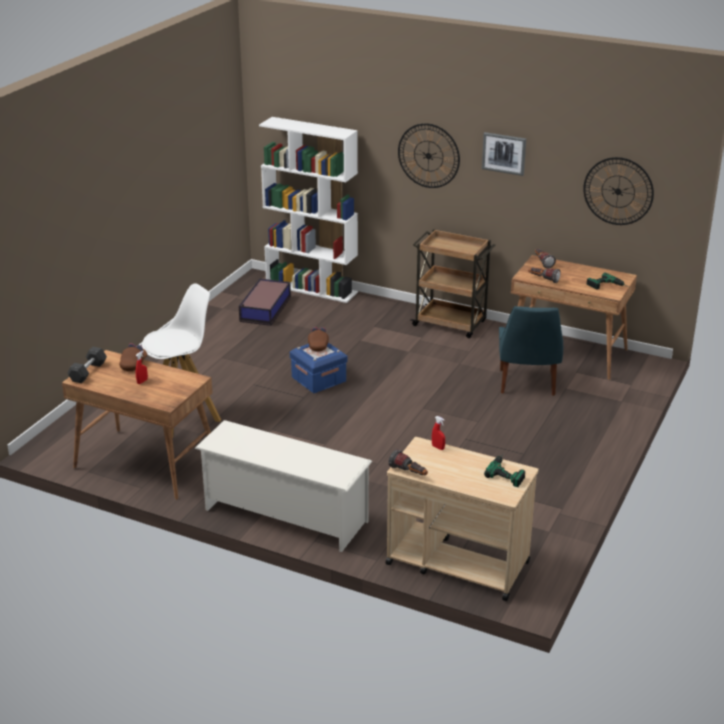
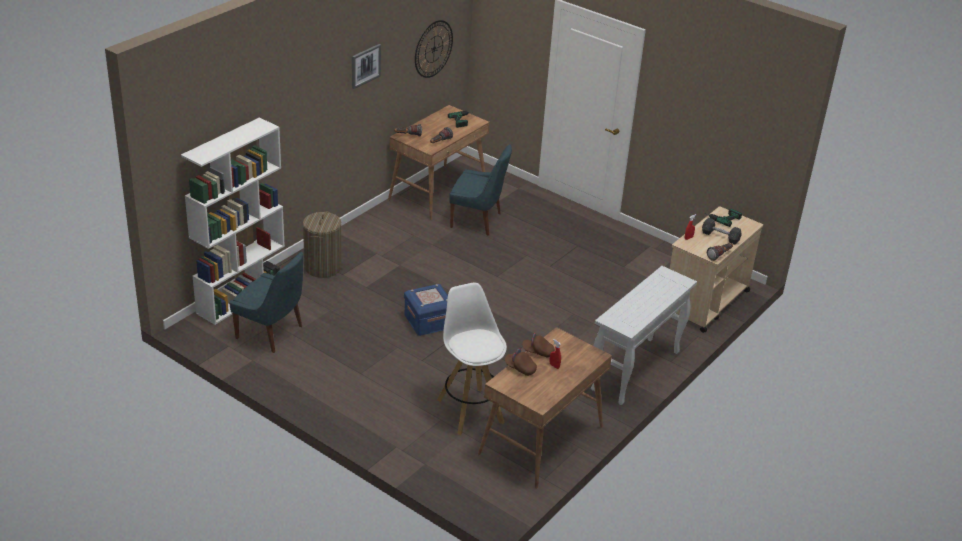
camera: 80 degrees left, 5 degrees up
(88, 372) = (527, 397): grey dumbbell -> grey dumbbell (720, 236)
(264, 309) = (271, 333): storage box -> blue chair
(284, 515) = (635, 371): white shoe rack -> white console table
(318, 345) = (419, 294): brown cap -> brown cap (538, 352)
(380, 315) = (323, 267): none -> laundry basket
(428, 155) = (313, 103): wall clock -> none
(451, 324) = (360, 234): brown cart -> none

